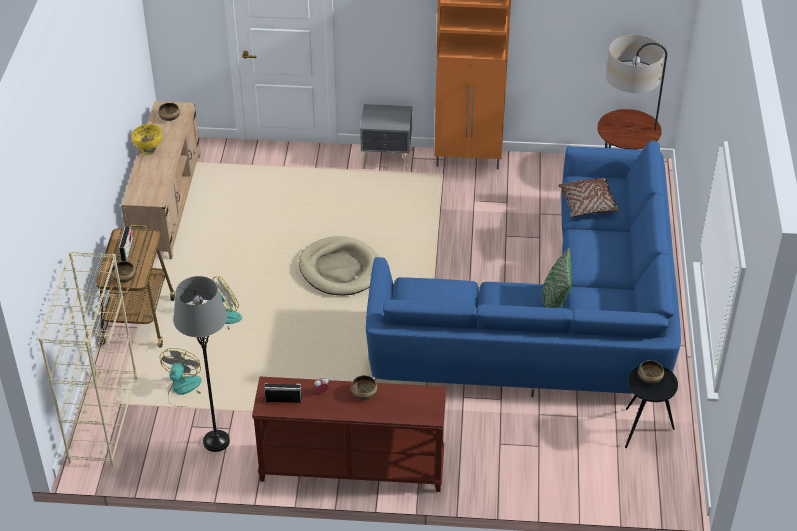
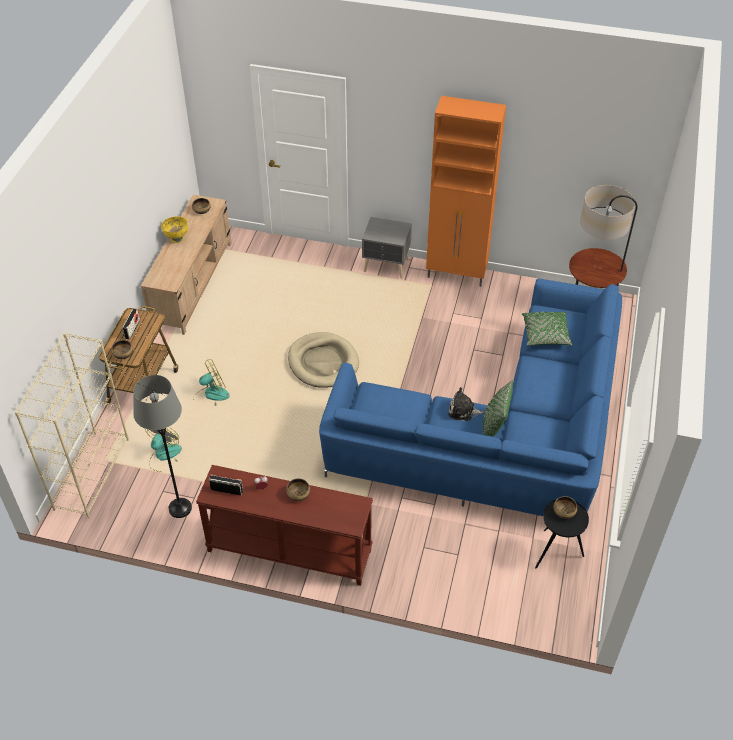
camera: 10 degrees right, 5 degrees up
(517, 292) = (463, 411): none -> plush toy
(588, 205) = (546, 335): brown pillow -> green pillow

